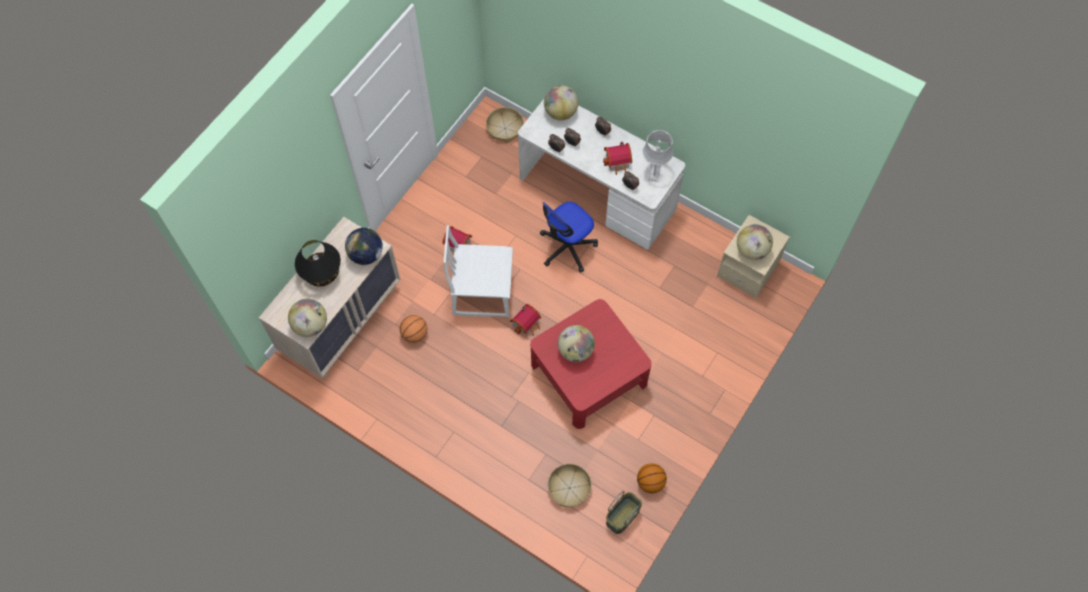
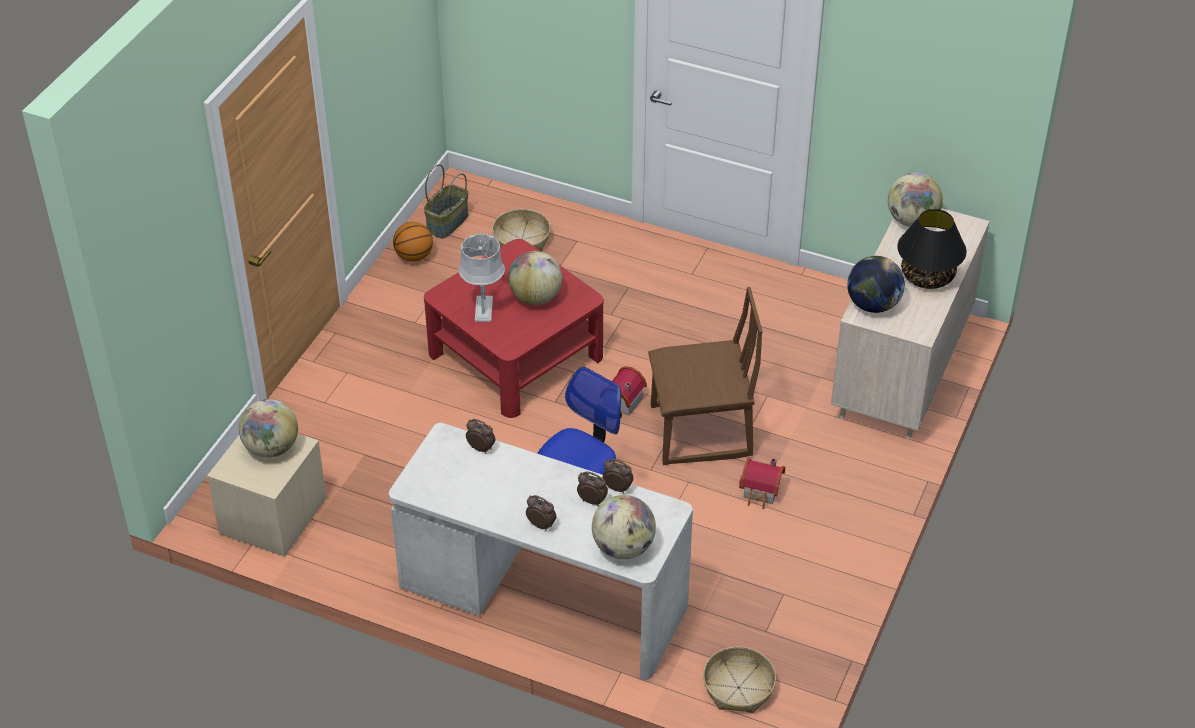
camera: 170 degrees right, 20 degrees down
(414, 334) = (785, 369): basketball -> none
(482, 292) = (701, 432): white chair -> brown chair
(618, 162) = (505, 480): toy house -> none
(654, 171) = (441, 476): grey table lamp -> grey table lamp (483, 309)

